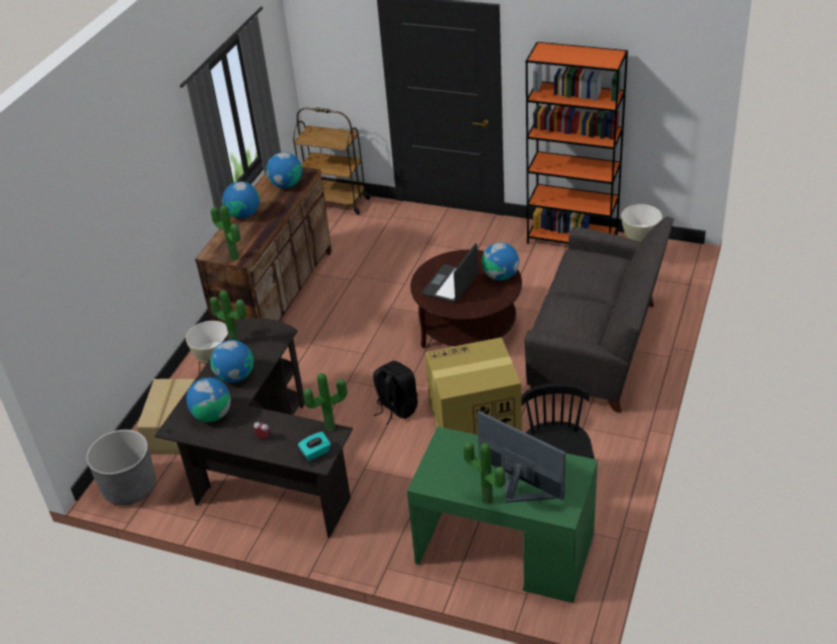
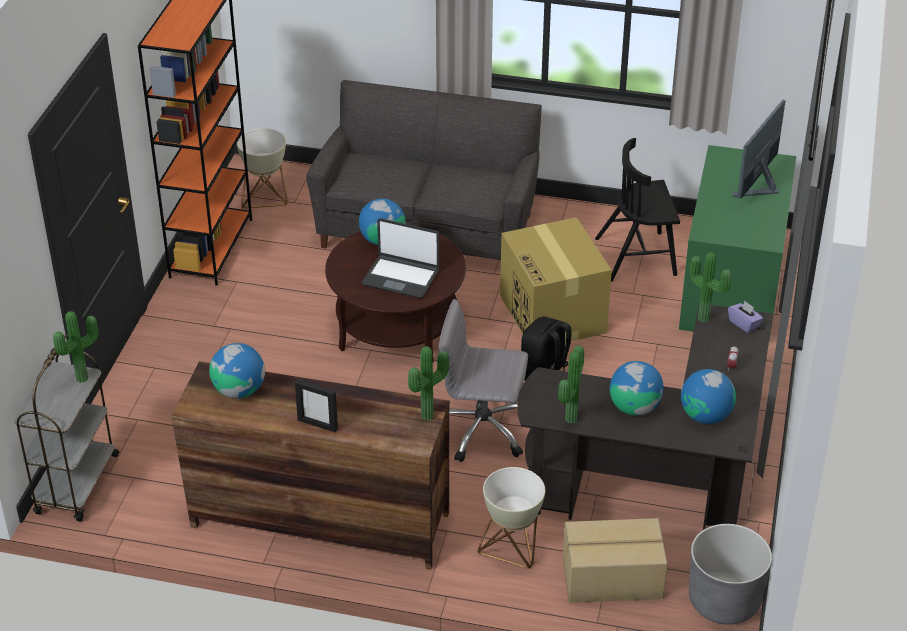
camera: 100 degrees left, 0 degrees up
(244, 215) = (318, 424): globe -> picture frame
(316, 452) = (744, 324): turquoise tissue box -> purple tissue box
(335, 202) = (76, 485): brown cart -> grey cart
(342, 371) = (482, 430): none -> grey office chair
(486, 501) = (780, 204): potted plant -> potted plant (84, 379)

